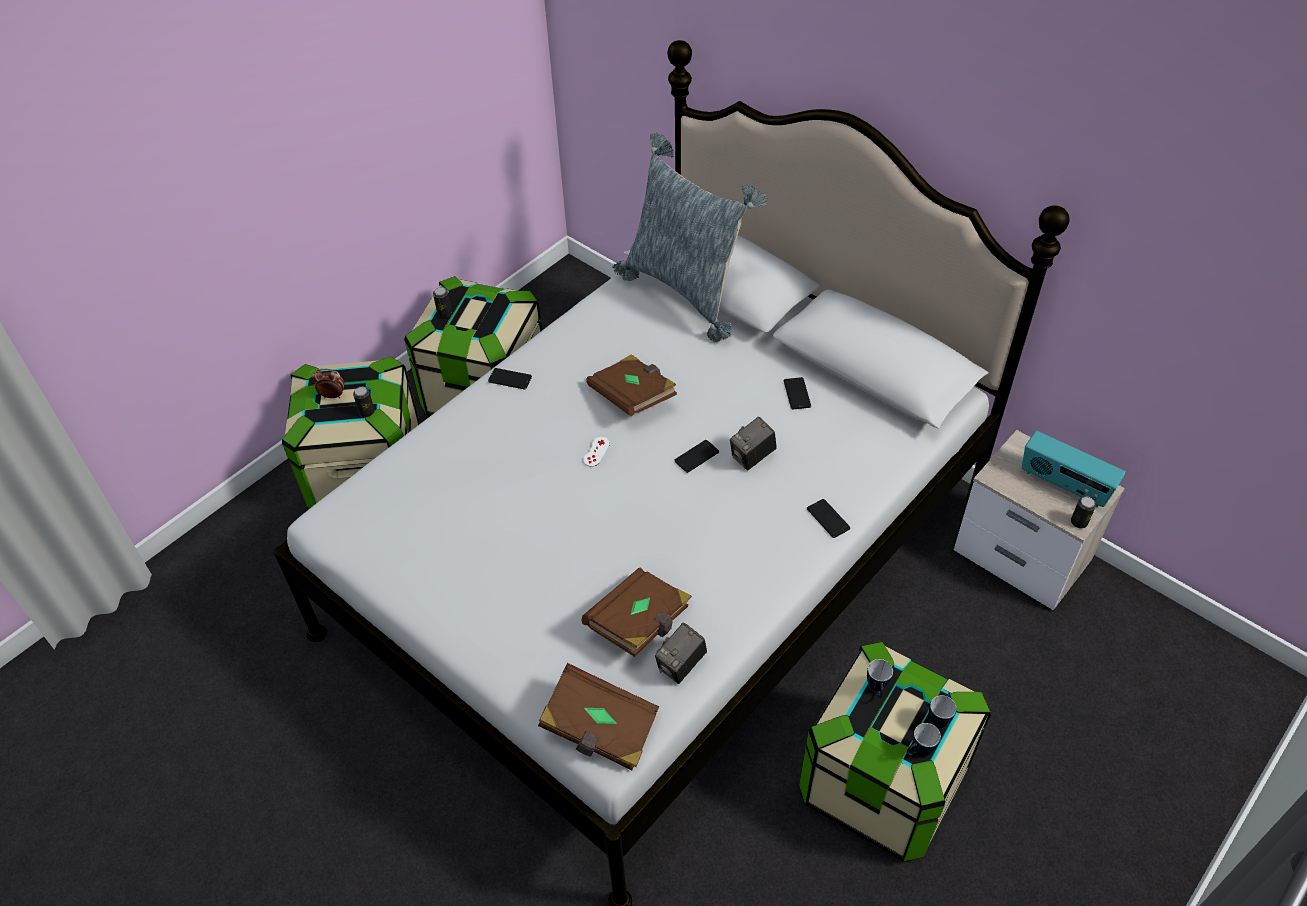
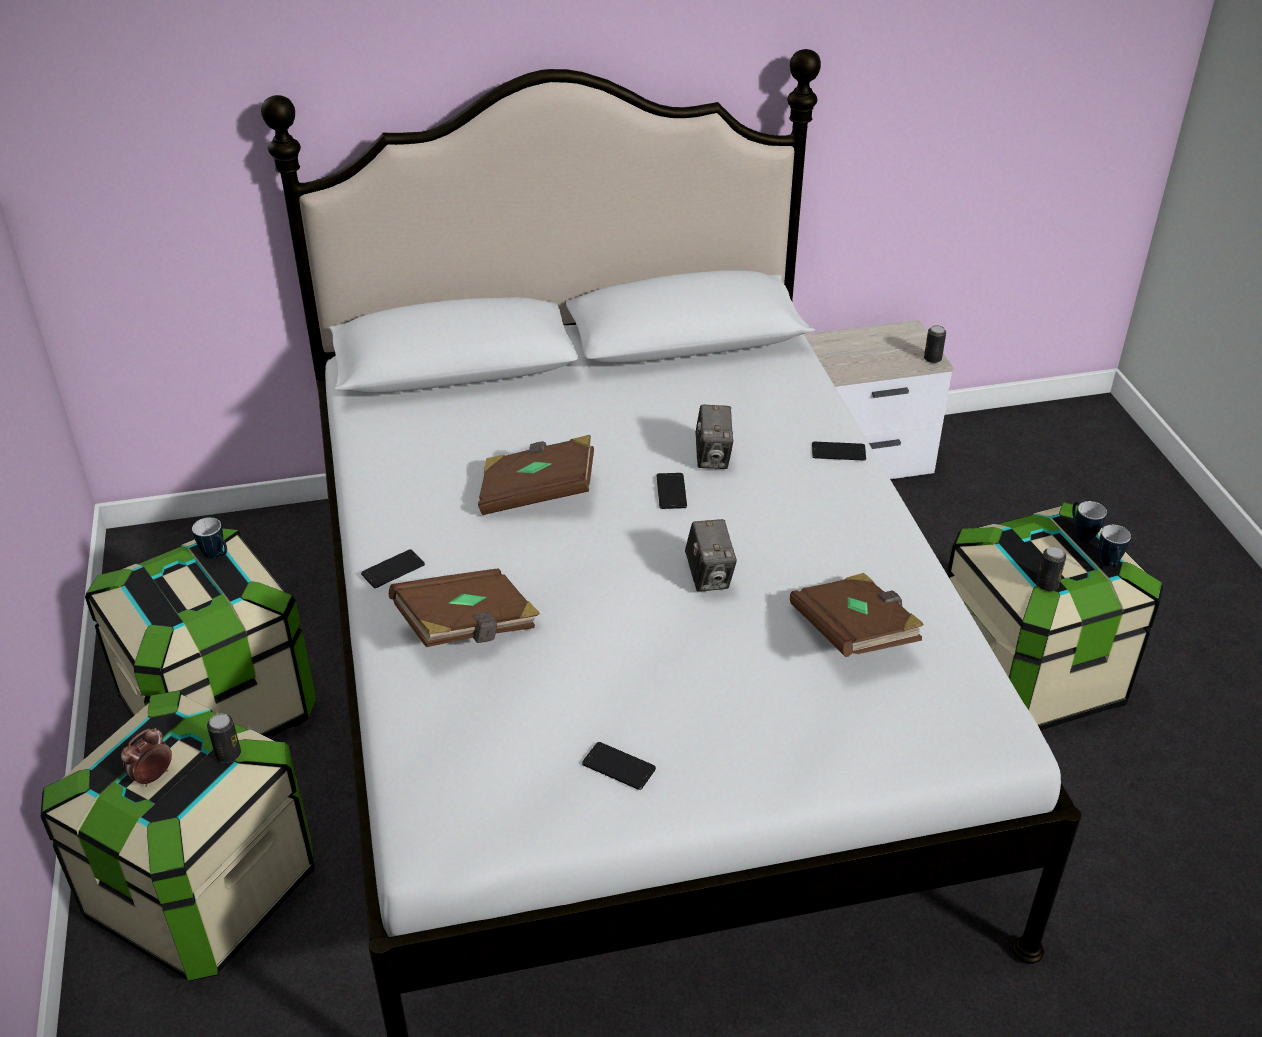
camera: 55 degrees left, 10 degrees down
(444, 312) = (156, 606): can -> can (1047, 585)
(596, 452) = (586, 554): white game controller -> none
(600, 729) = (968, 731): brown book -> brown book (467, 627)
(681, 665) = (934, 631): camera -> camera (709, 577)
(687, 297) = (442, 393): pillow -> none
(797, 394) = (662, 393): phone -> phone (618, 766)
(877, 690) = (1022, 553): mug -> mug (217, 556)
(1064, 485) = (886, 344): radio -> none

